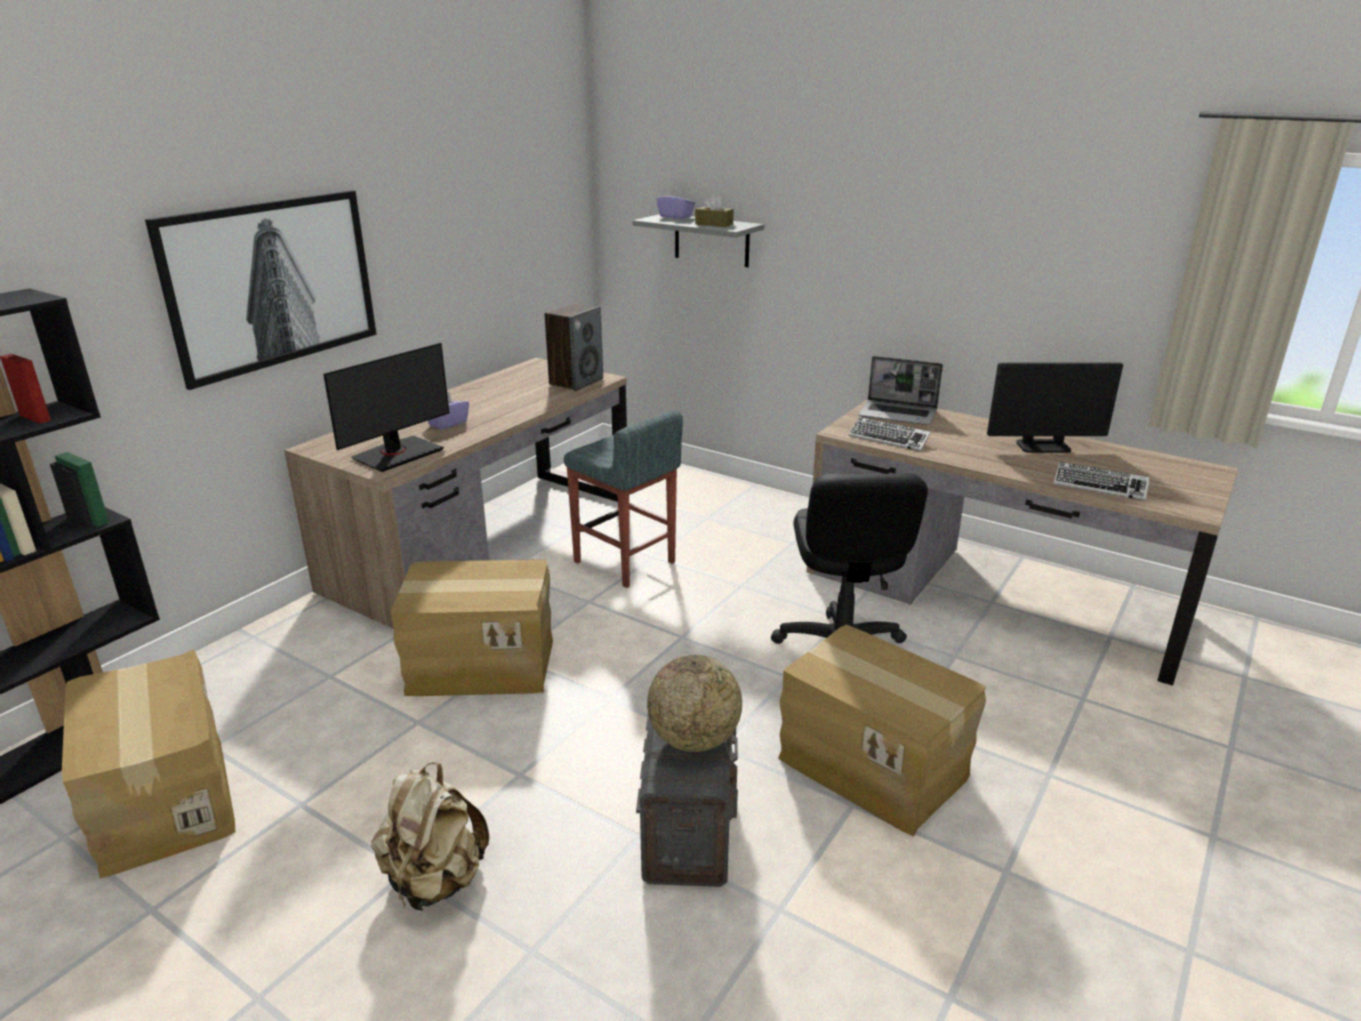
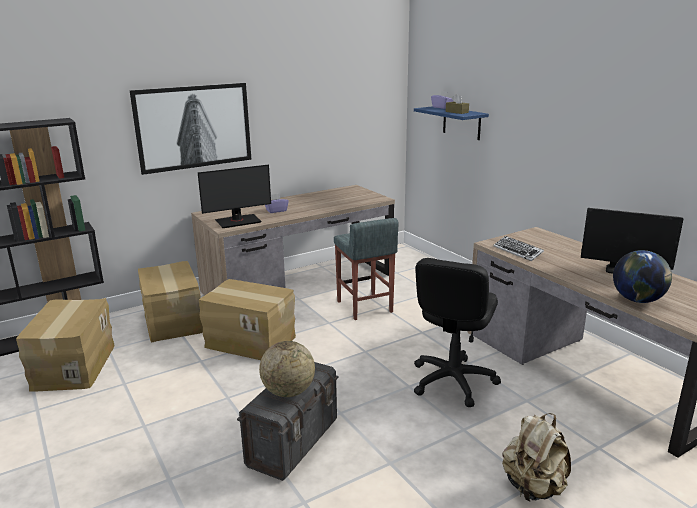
camera: 25 degrees right, 5 degrees down
(435, 881) = (152, 434): beige backpack -> beige backpack (533, 487)
(576, 382) = (364, 199): speaker -> none
(711, 240) = (461, 122): grey shelf -> blue shelf
(874, 765) = (420, 446): cardboard box -> cardboard box (174, 321)
(899, 414) = (541, 239): laptop -> none
(1099, 486) = (638, 300): keyboard -> globe

